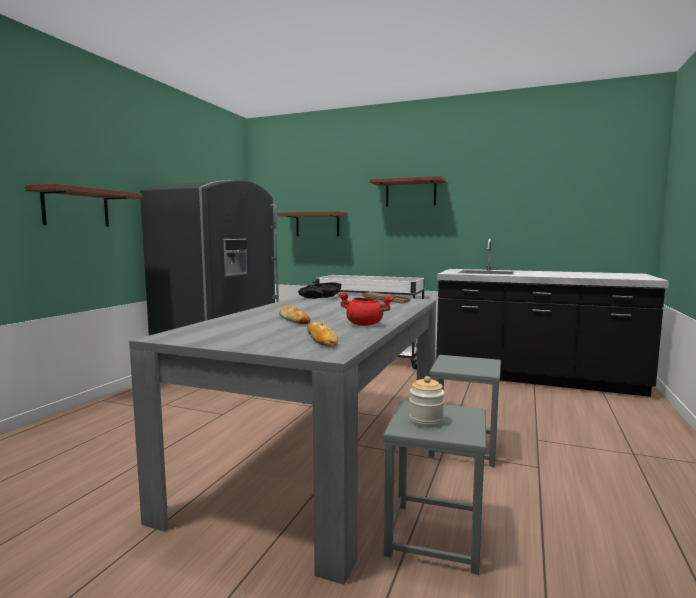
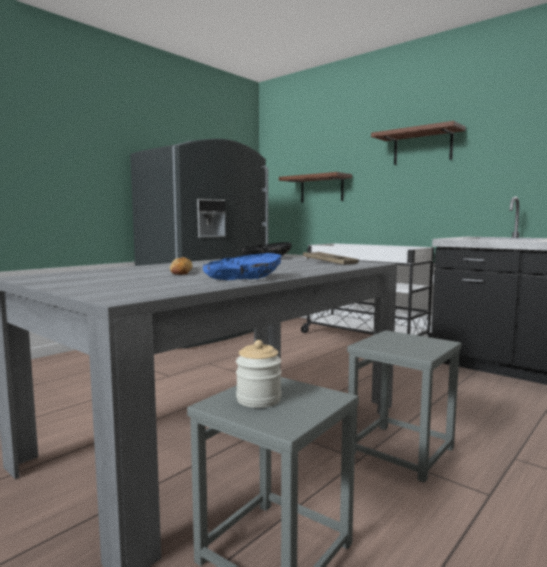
camera: 20 degrees right, 0 degrees up
(76, 208) = (63, 169): brown shelf -> none
(321, 339) = (156, 286): bread -> none
(365, 325) = (243, 278): red cooking pot -> blue bowl

